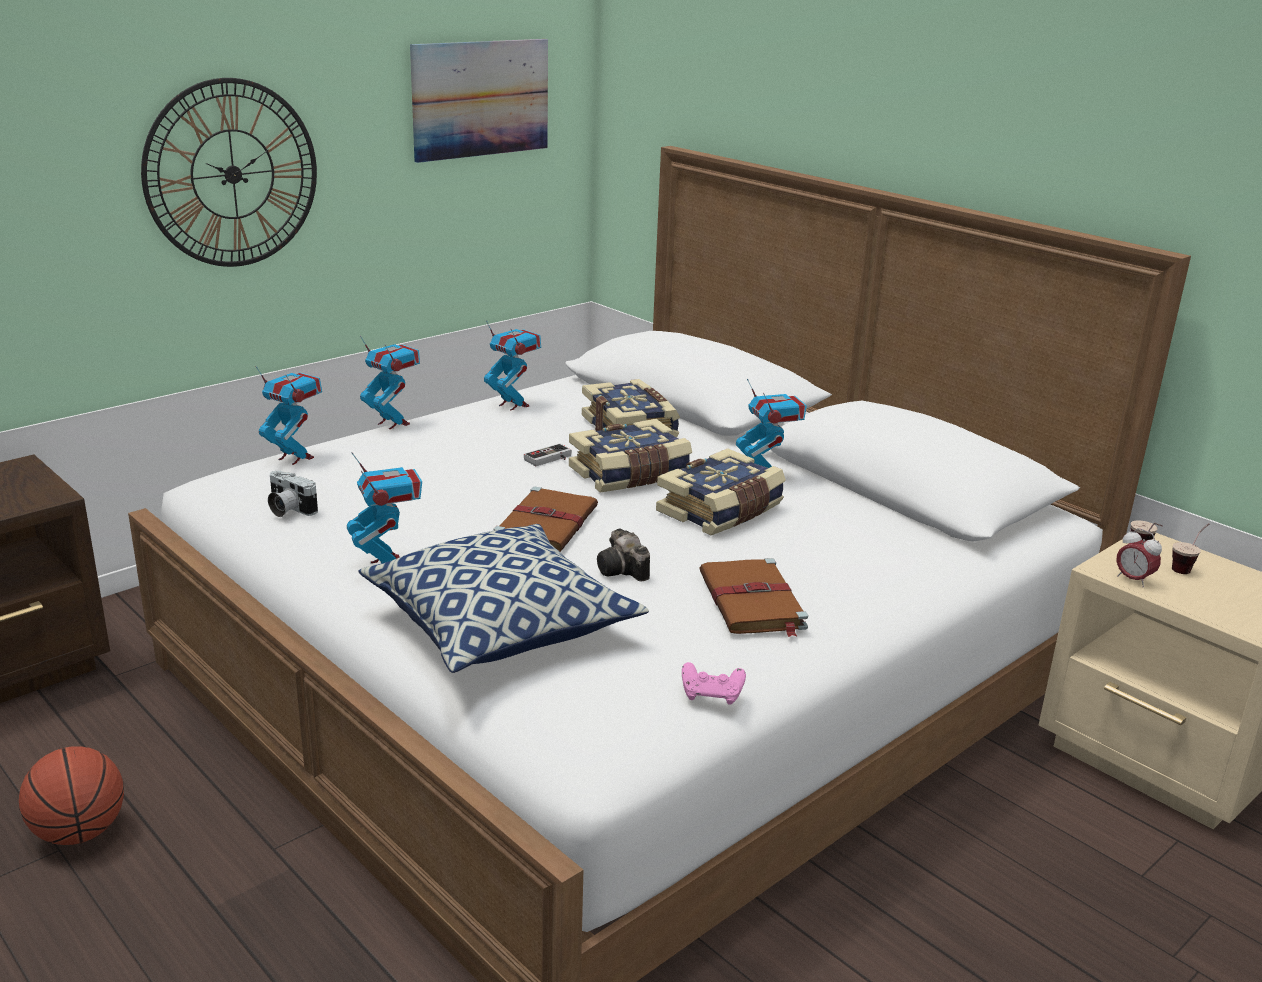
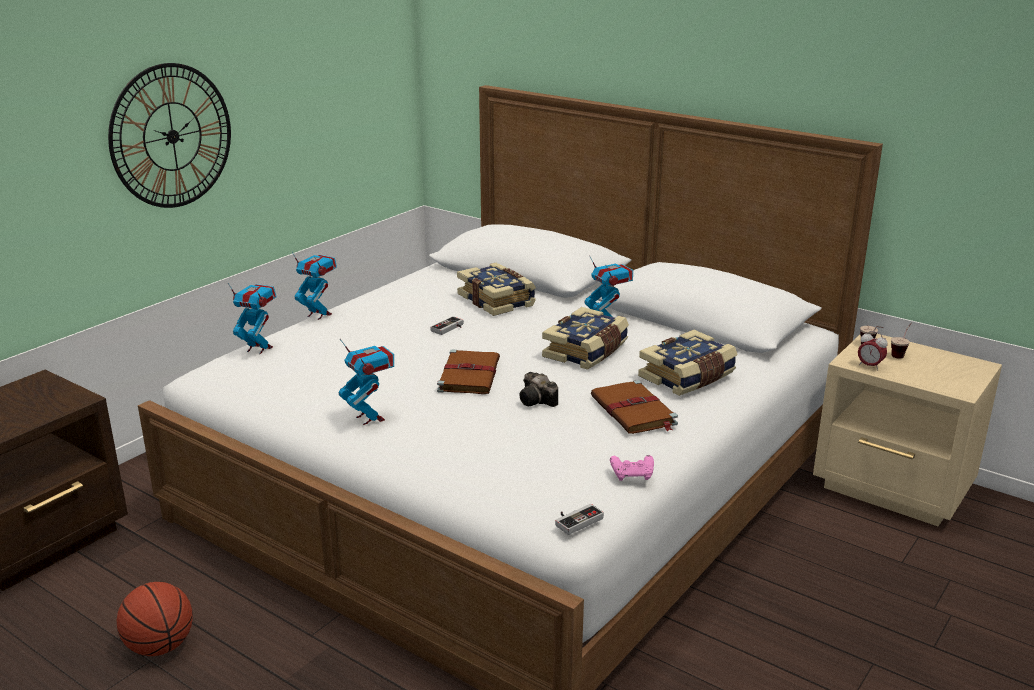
camera: 10 degrees left, 0 degrees up
(288, 509) = (274, 387): camera -> none
(481, 98) = (340, 60): picture -> none
(501, 625) = (470, 449): pillow -> none
(513, 405) = (402, 291): toy robot -> none
(603, 749) = (576, 520): none -> game controller
(630, 474) = (512, 333): book -> book (688, 377)

